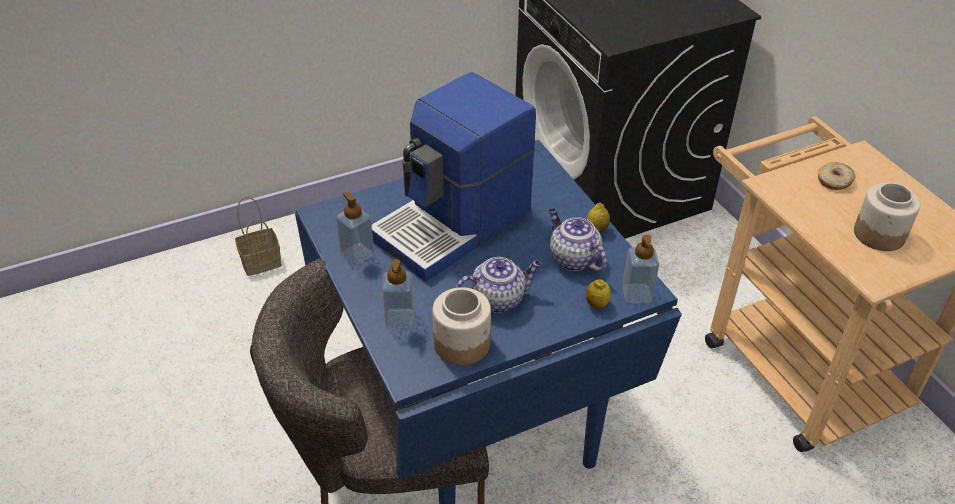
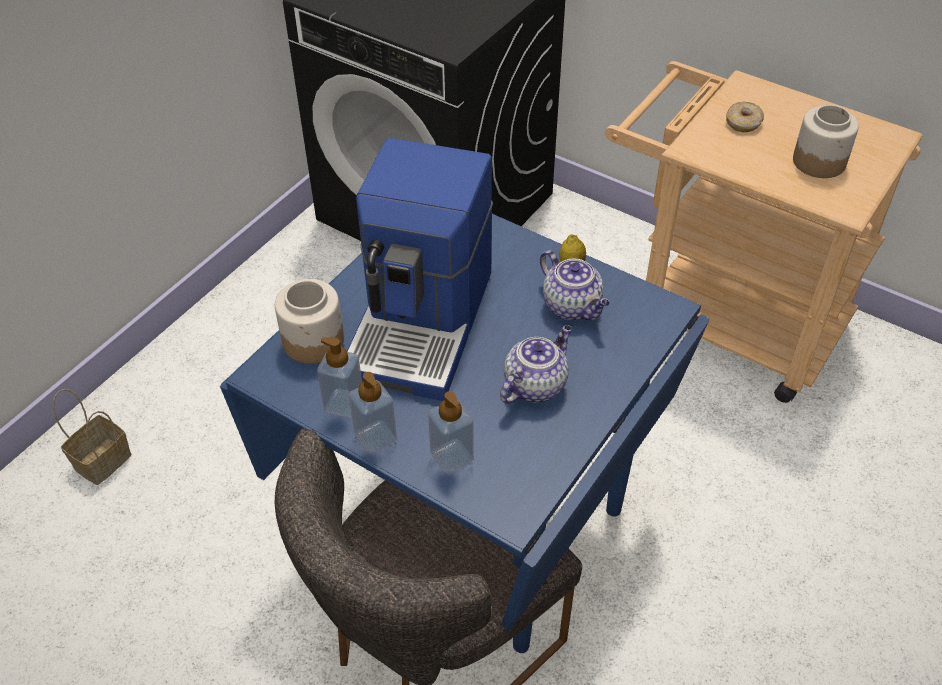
camera: 30 degrees left, 5 degrees up
(462, 344) = (539, 452): jar -> jar (314, 340)
(573, 258) = (573, 307): teapot -> teapot turned 150 degrees counterclockwise
(597, 304) = (633, 345): lemon -> none
(637, 294) = (661, 317): soap dispenser -> soap dispenser (375, 437)

